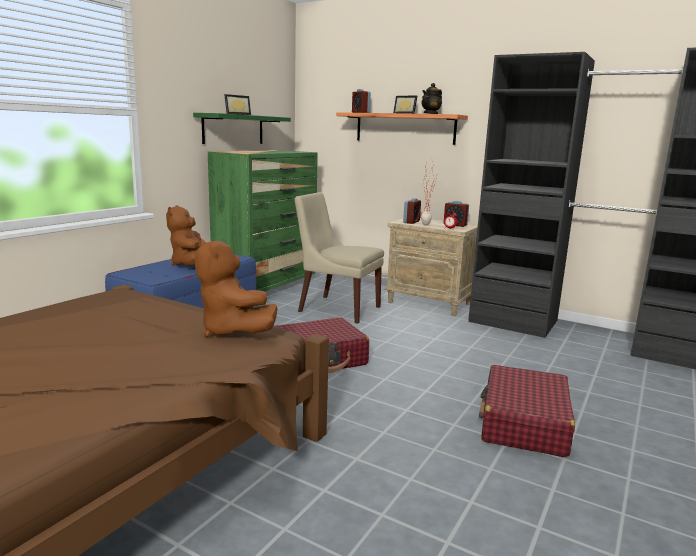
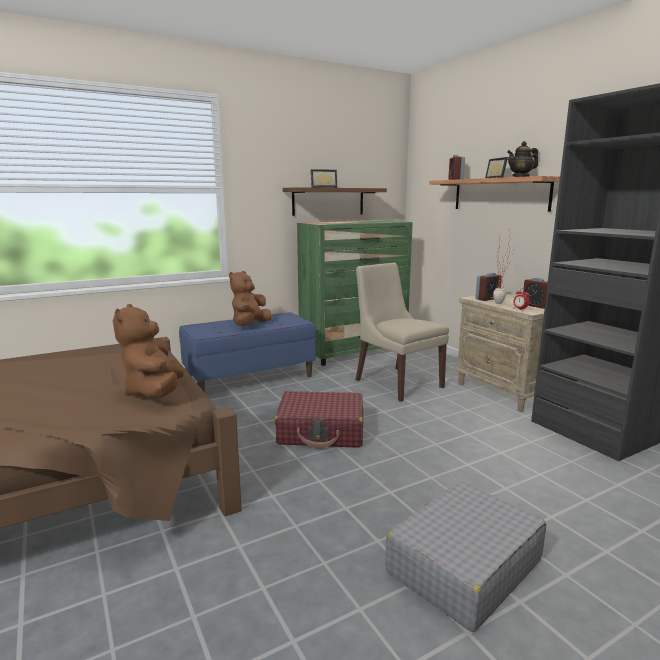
camera: 30 degrees right, 0 degrees up
(233, 129) = (328, 201): green shelf -> brown shelf
(524, 424) = (463, 566): red suitcase -> grey suitcase

